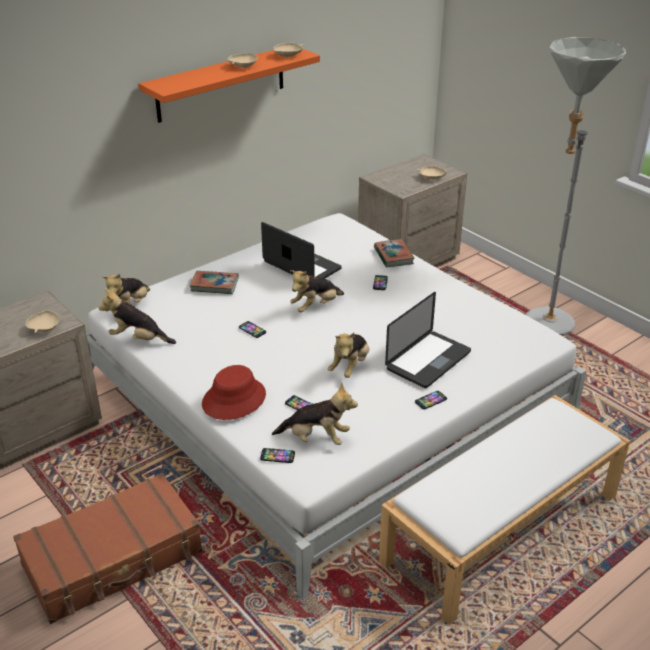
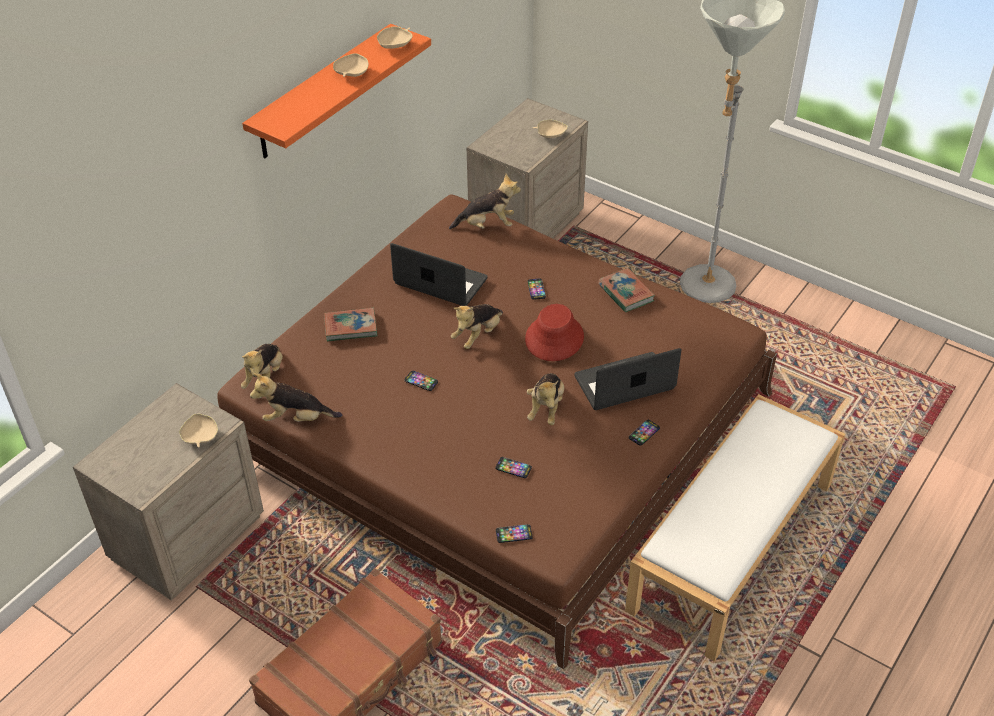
camera: 15 degrees left, 10 degrees up
(234, 399) = (439, 475): red hat -> red hat (554, 338)
(316, 438) = (545, 504): plush toy -> plush toy (487, 225)
(325, 394) = (497, 426): white bed -> brown bed
(393, 256) = (537, 249): book -> book (626, 293)
(428, 360) = (624, 383): laptop -> laptop turned 135 degrees counterclockwise

